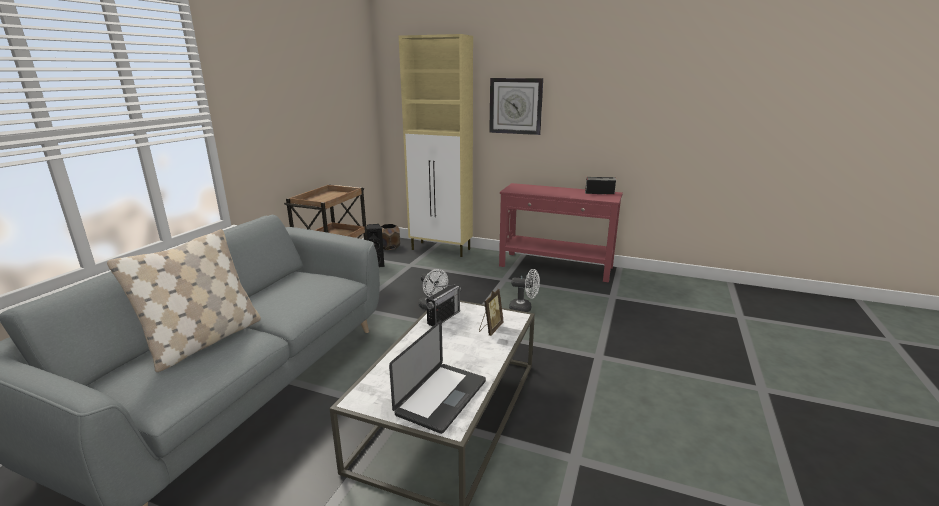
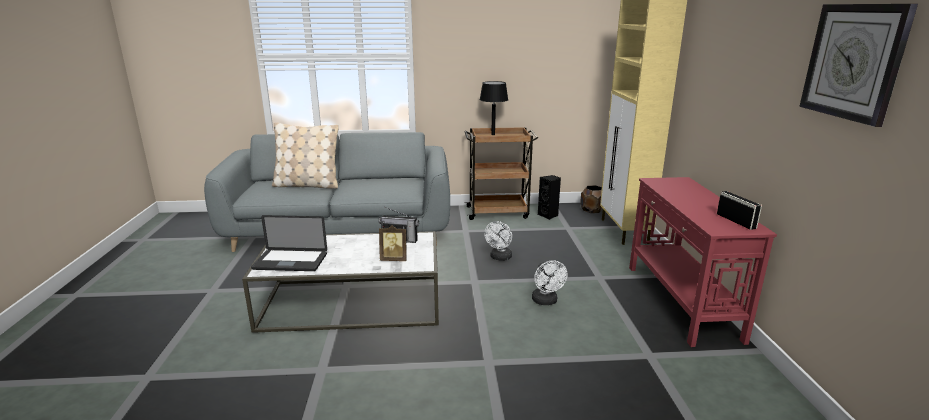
camera: 65 degrees right, 0 degrees up
(314, 199) = (493, 134): none -> black table lamp
(515, 106) = (709, 77): wall clock -> wall clock (854, 62)

